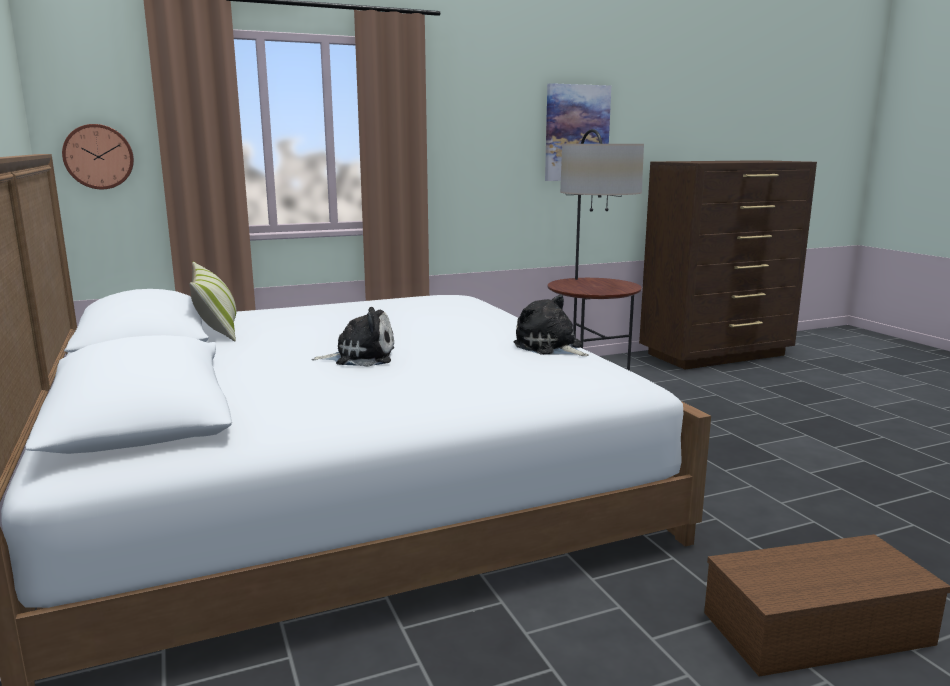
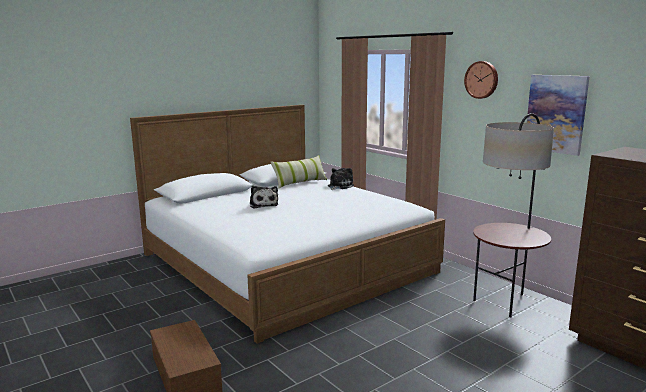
camera: 75 degrees right, 0 degrees up
(98, 156) = (333, 105): wall clock -> wall clock (482, 80)
(550, 347) = (301, 229): plush toy -> plush toy (339, 186)

